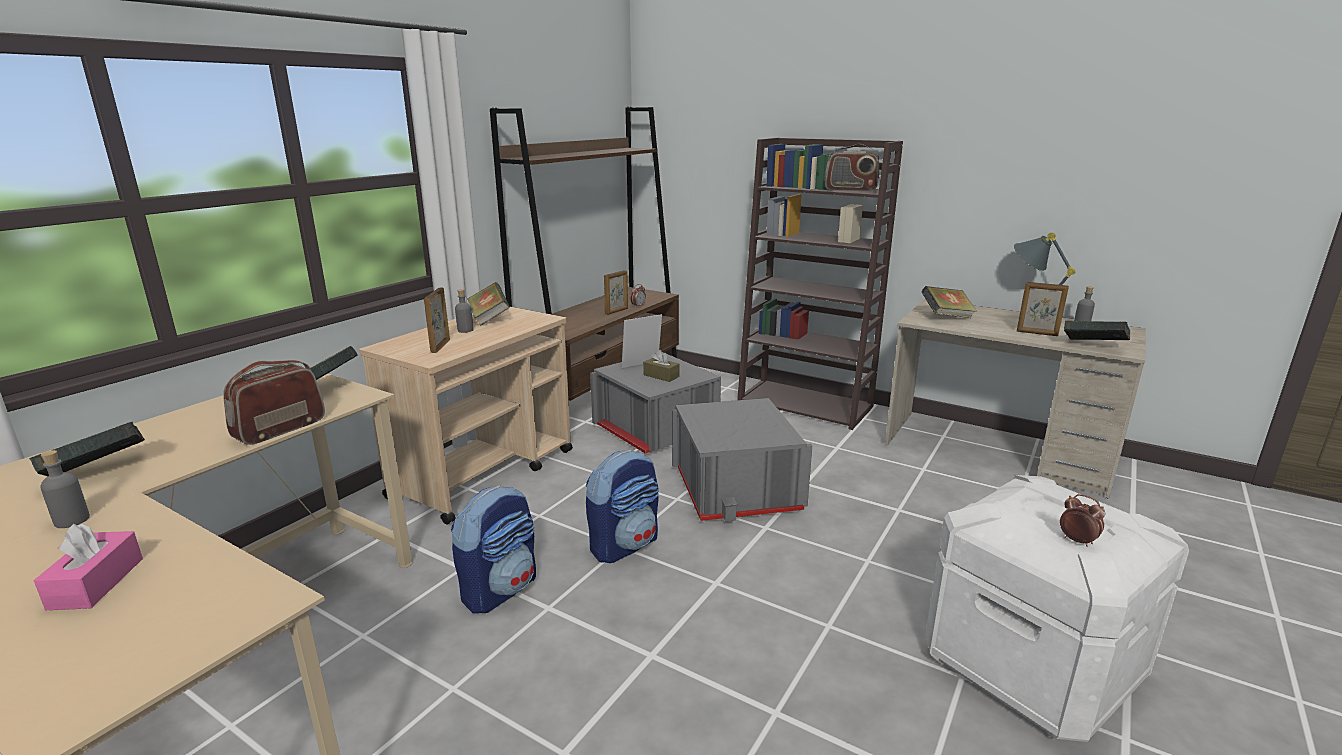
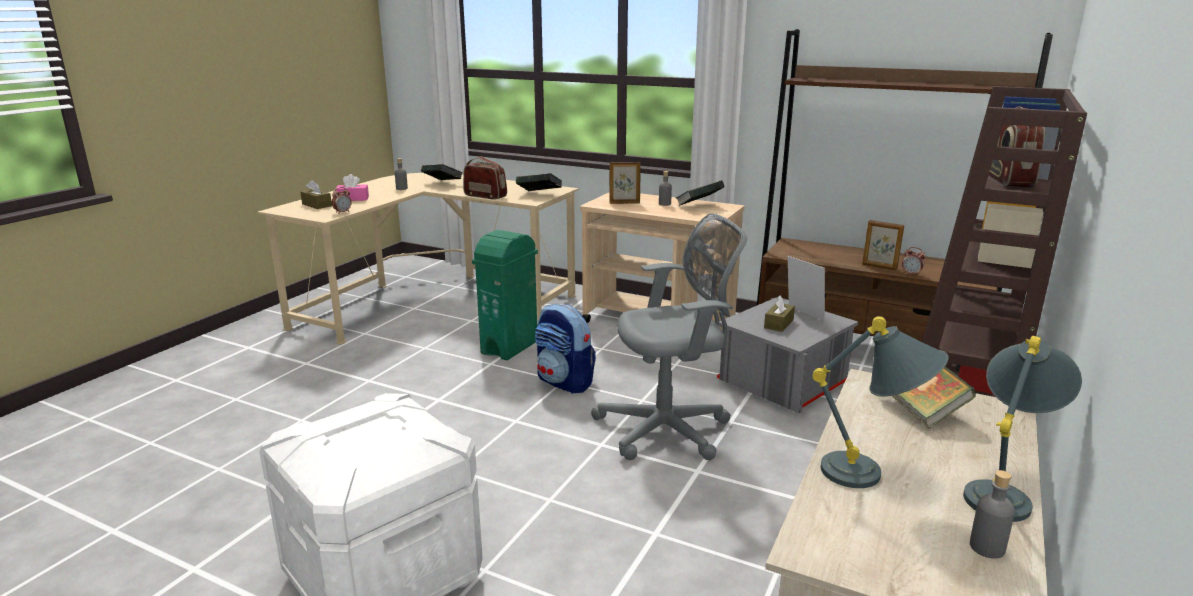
camera: 85 degrees right, 0 degrees up
(96, 640) = (317, 205): none -> brown tissue box
(500, 589) = (510, 347): backpack -> green trash can
(736, 489) = (669, 429): grey storage box -> grey office chair
(1037, 333) = (873, 476): picture frame -> grey table lamp
(1077, 541) = (324, 424): alarm clock -> alarm clock (342, 212)
(1093, 347) = (817, 518): book -> none

